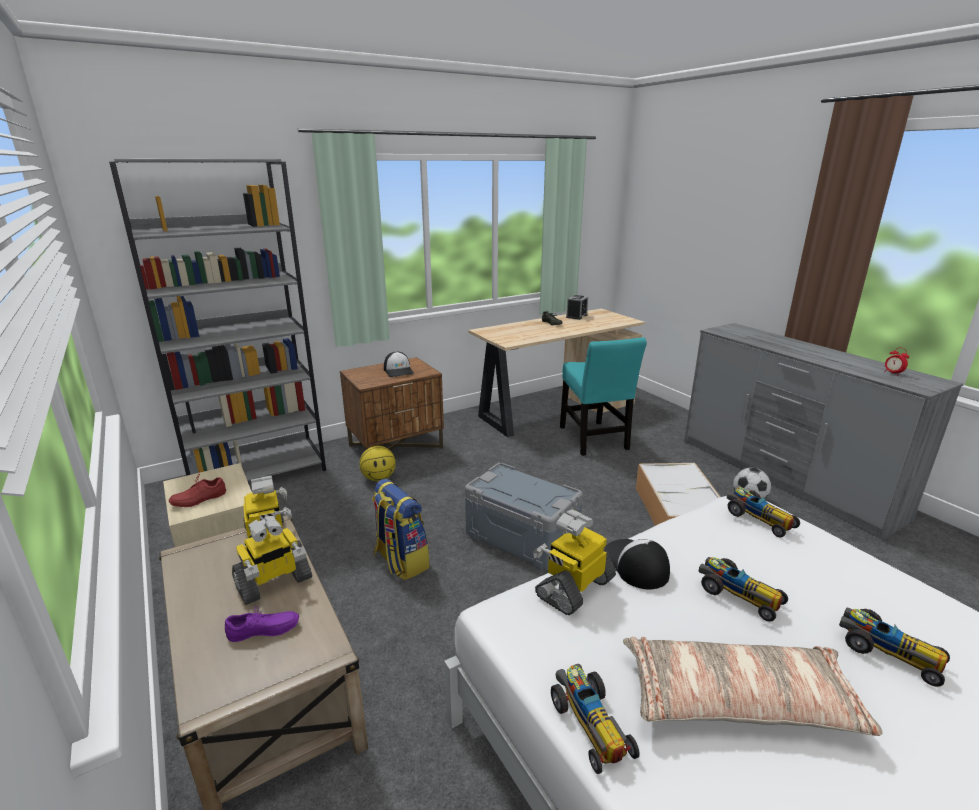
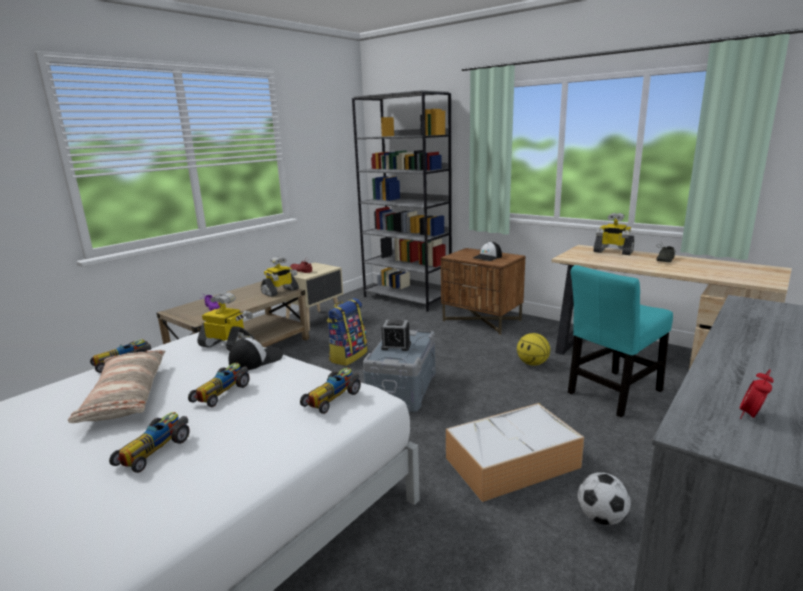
camera: 70 degrees right, 5 degrees down
(274, 583) = (246, 301): toy robot -> toy robot (612, 252)
(379, 478) = (434, 327): basketball -> basketball (532, 363)
(576, 316) = (720, 264): alarm clock -> alarm clock (396, 346)

